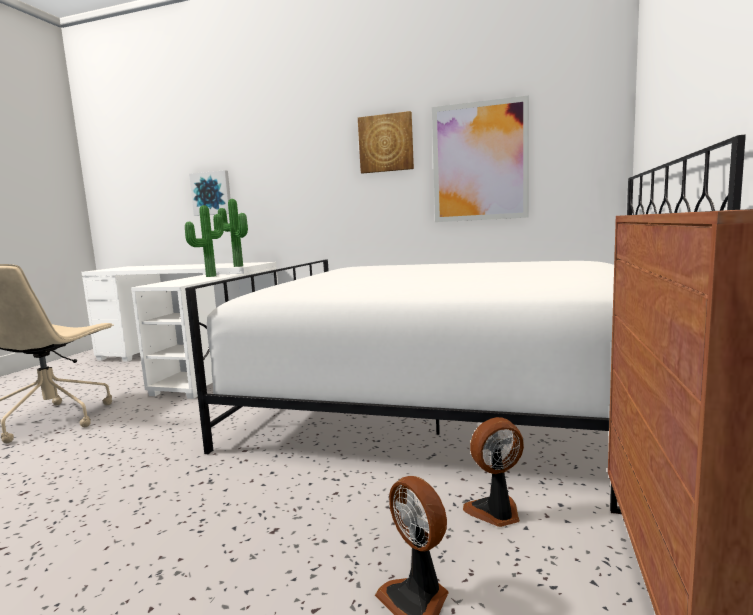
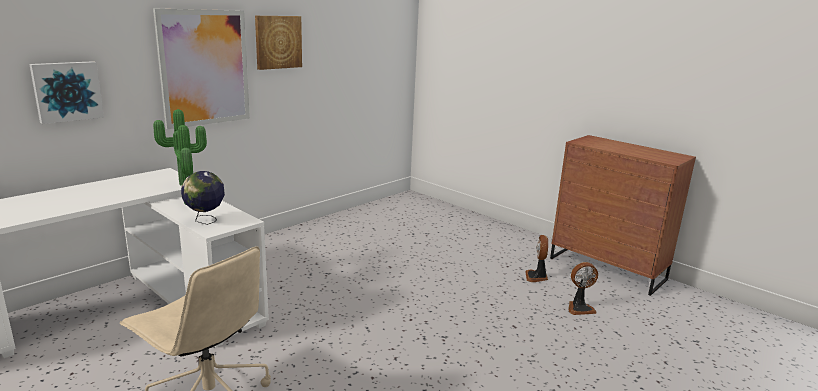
camera: 65 degrees left, 10 degrees up
(171, 282) = (205, 221): none -> globe
(451, 405) = (417, 247): white bed -> none
(479, 162) = (343, 62): picture -> picture (204, 68)

